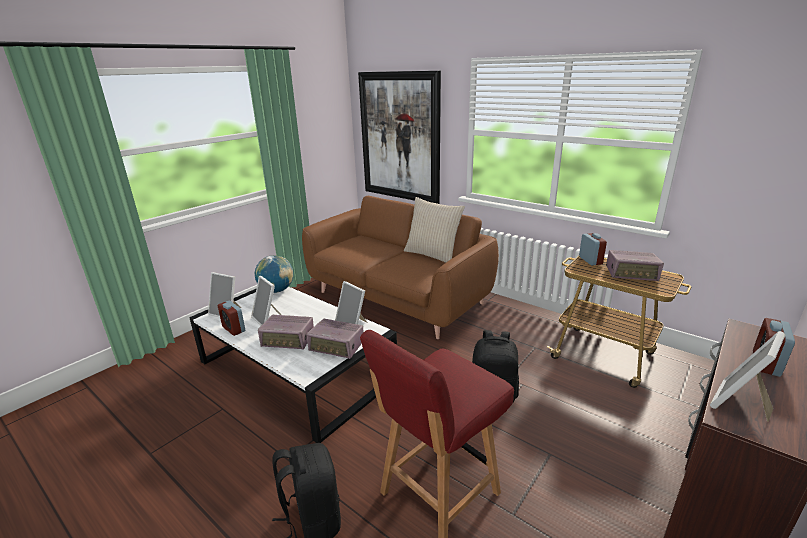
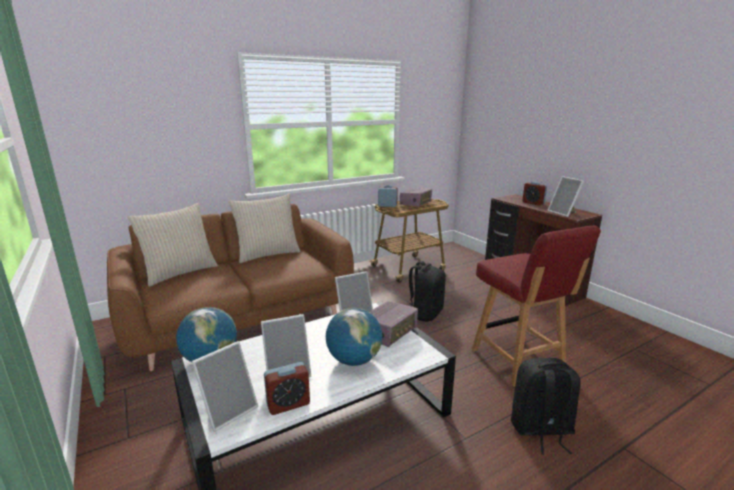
camera: 70 degrees left, 5 degrees down
(288, 340) = (354, 360): radio -> globe
(370, 240) = (180, 273): none -> beige pillow
(400, 137) = (145, 143): picture -> none

